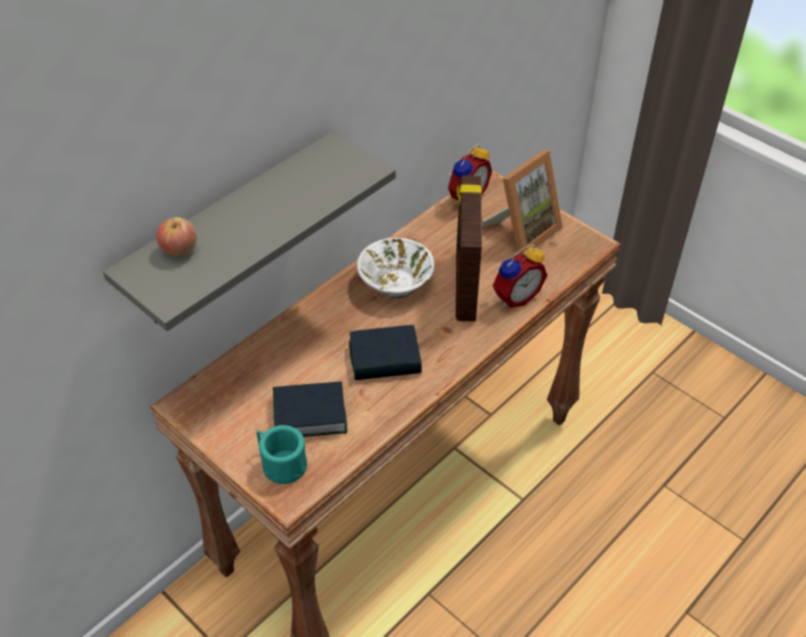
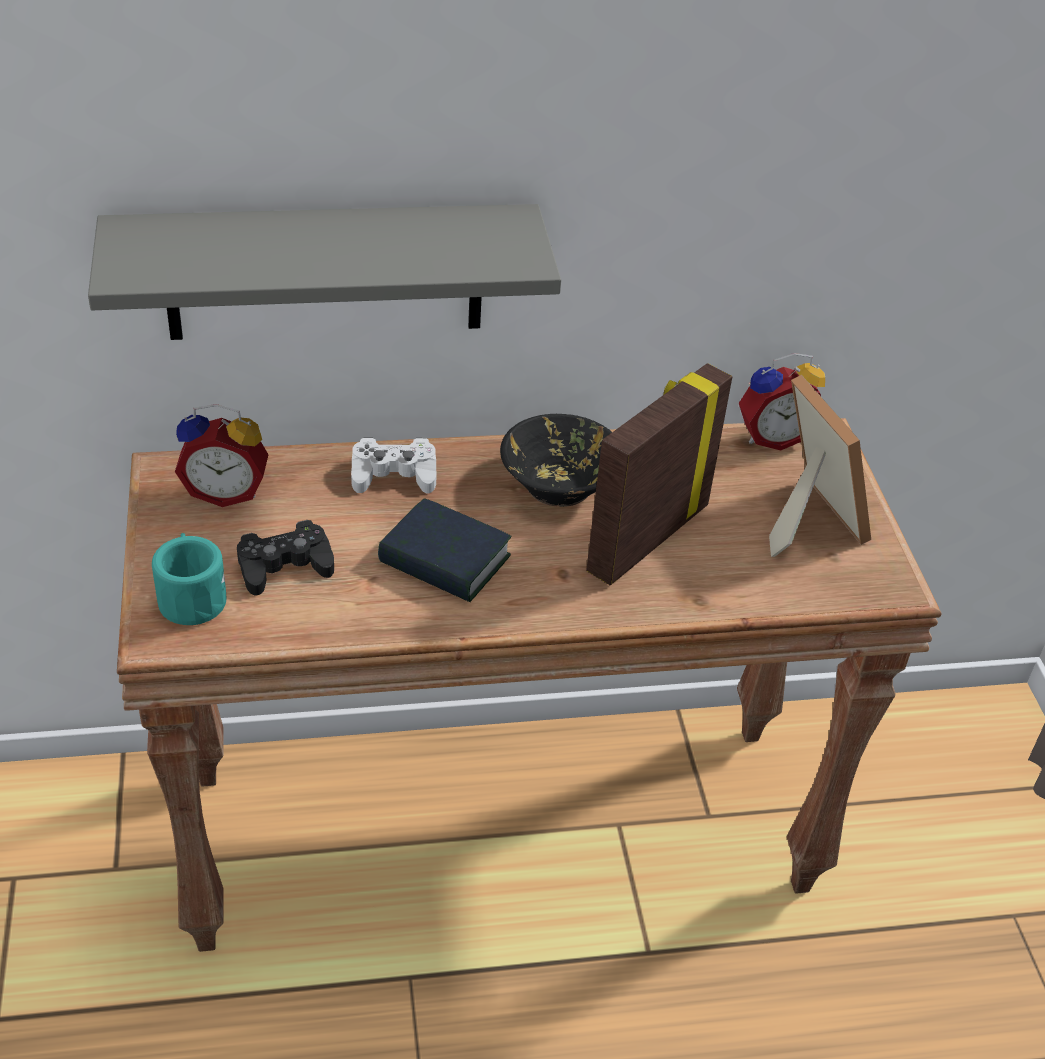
camera: 35 degrees right, 5 degrees down
(179, 250) = (199, 234): apple -> none
(308, 328) = (394, 474): none -> white game controller
(309, 414) = (284, 566): book -> black game controller
(396, 282) = (560, 484): white bowl -> black bowl
(515, 296) = (701, 588): alarm clock -> alarm clock (226, 491)
(522, 231) = (805, 519): picture frame -> picture frame turned 105 degrees counterclockwise

